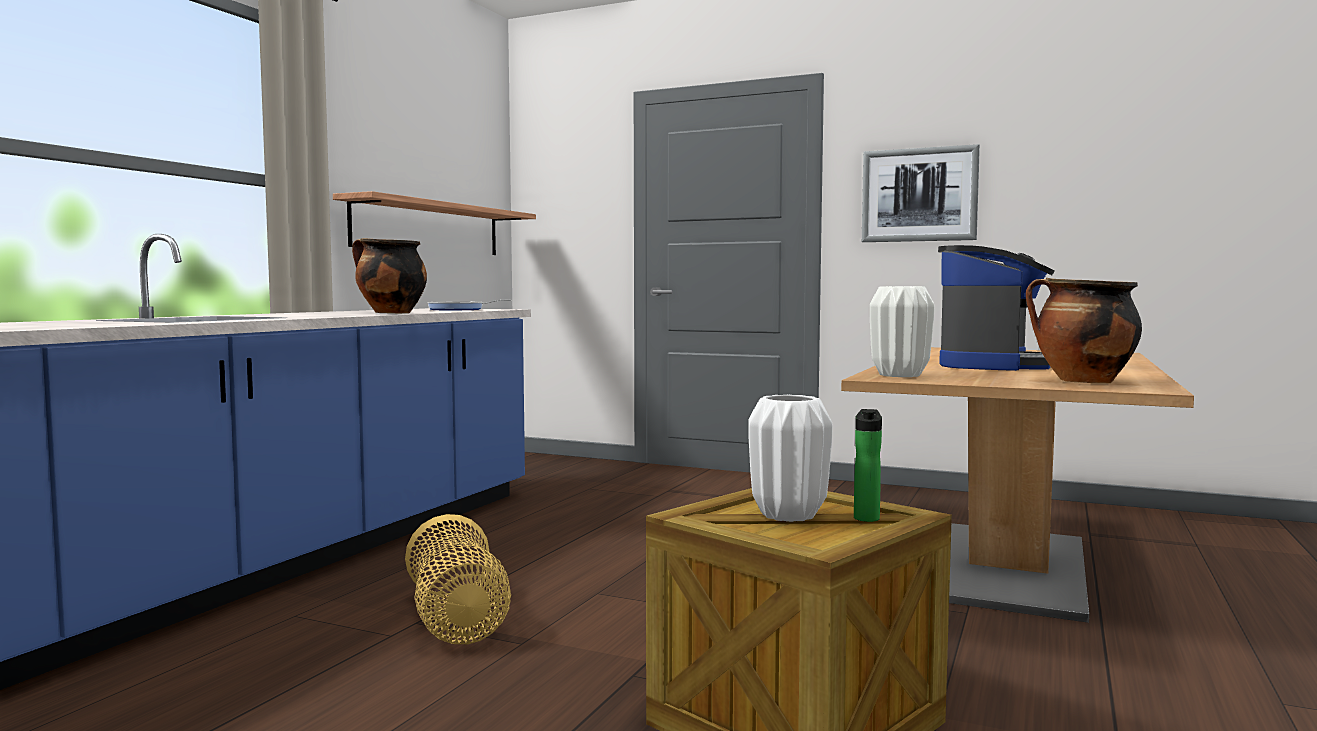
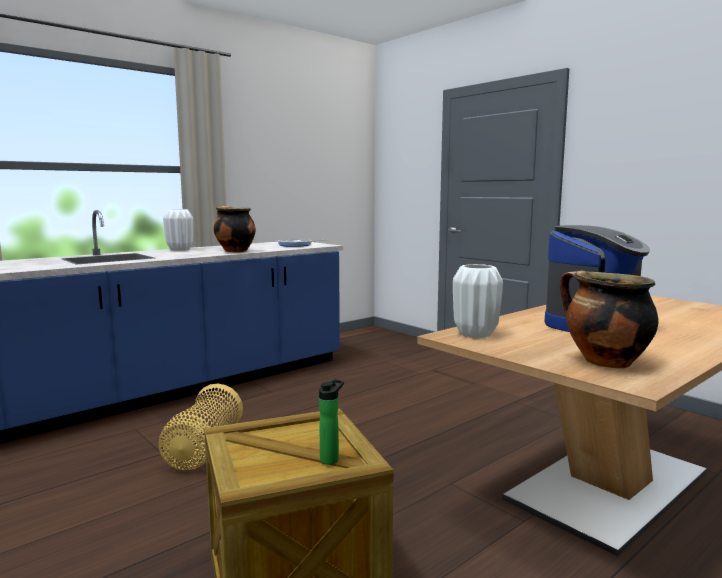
camera: 25 degrees right, 5 degrees up
(429, 228) = (306, 189): shelf -> none
(787, 515) = (285, 445): white vase -> white vase (179, 249)
(919, 195) = (636, 163): picture -> none

